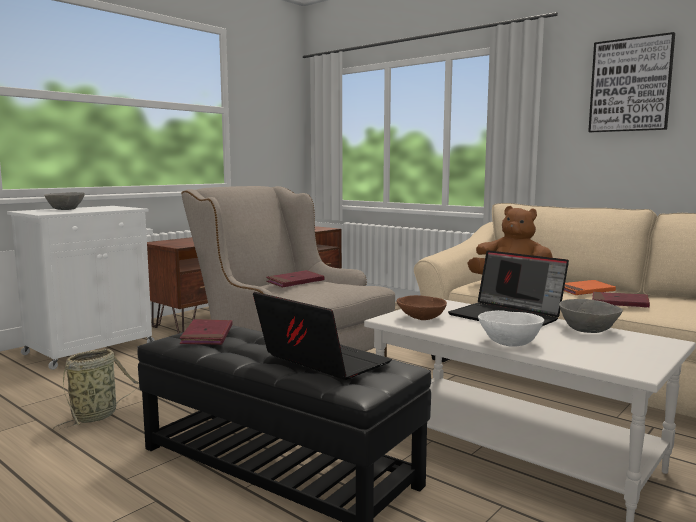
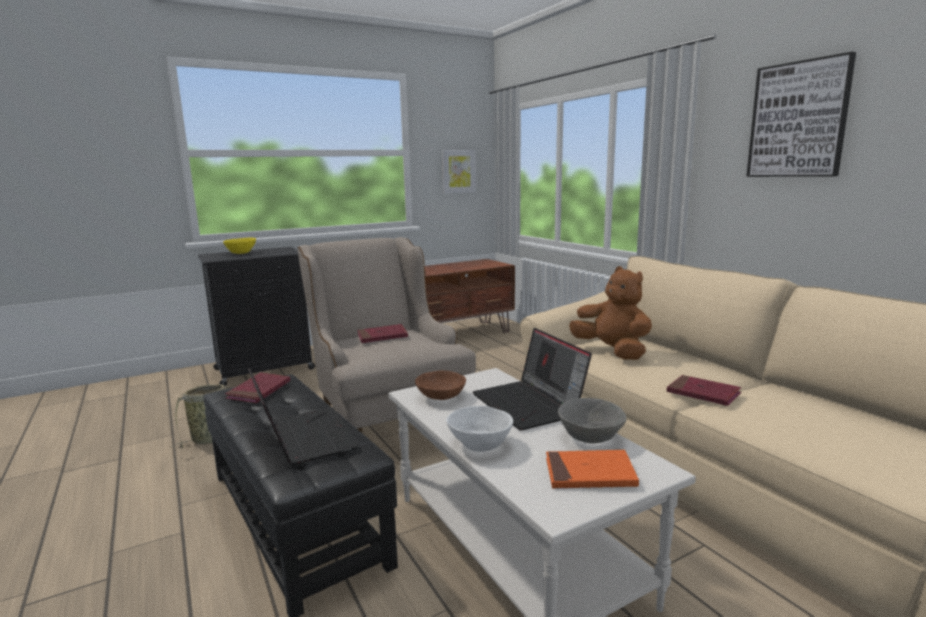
camera: 20 degrees right, 5 degrees up
(65, 209) = (240, 253): grey bowl -> yellow bowl
(92, 348) = (266, 369): white cabinet -> black cabinet
(273, 134) = (458, 171): none -> picture
(585, 290) = (684, 370): orange book -> orange book (589, 474)

